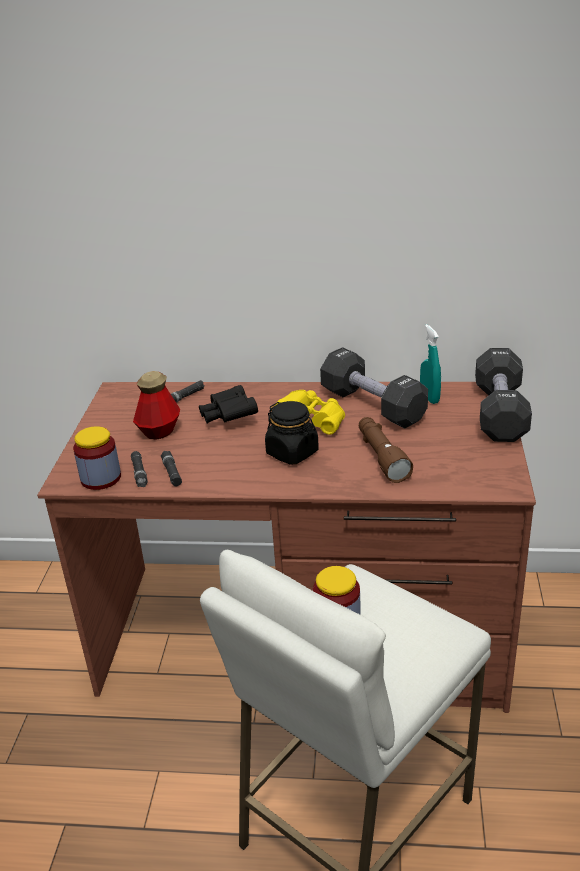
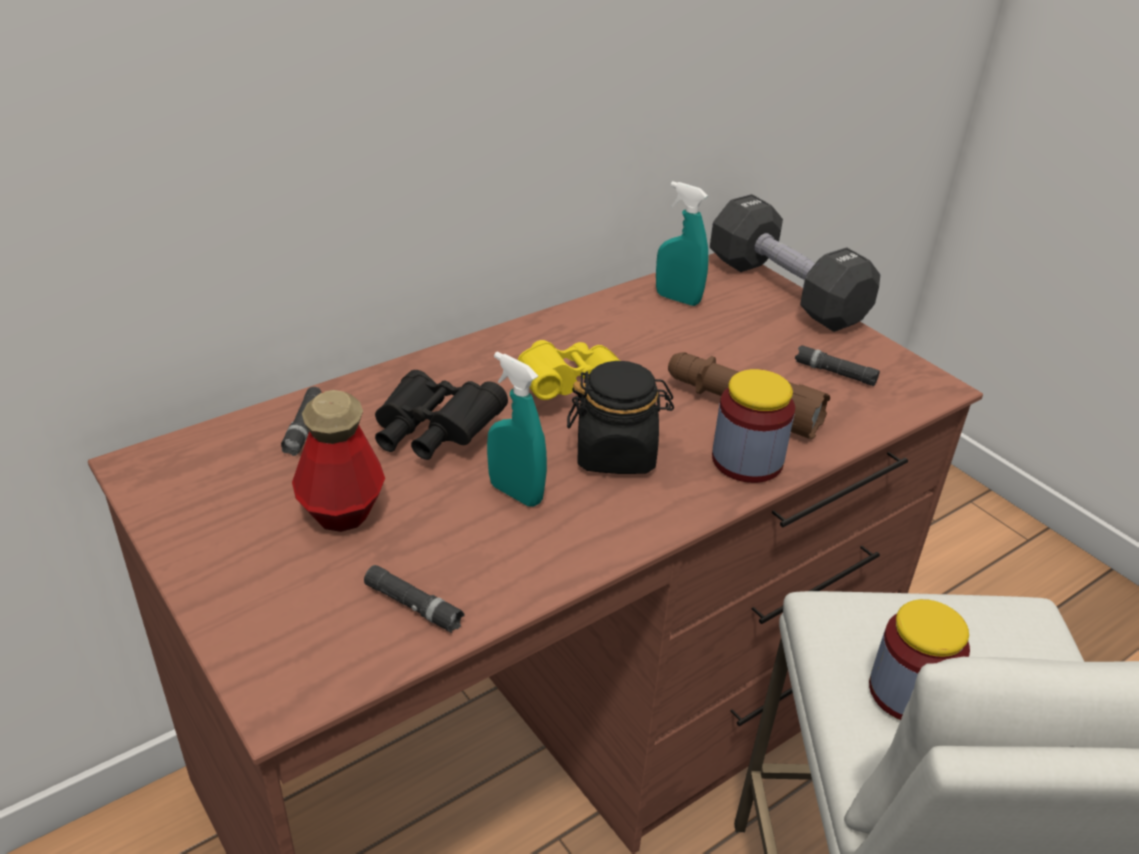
camera: 45 degrees left, 5 degrees up
(101, 478) = (350, 653): jar -> jar (747, 460)
(171, 472) = (471, 576): black flashlight -> black flashlight (835, 372)
(229, 451) = (515, 493): none -> turquoise spray bottle
(372, 405) = (622, 336): black dumbbell -> none

